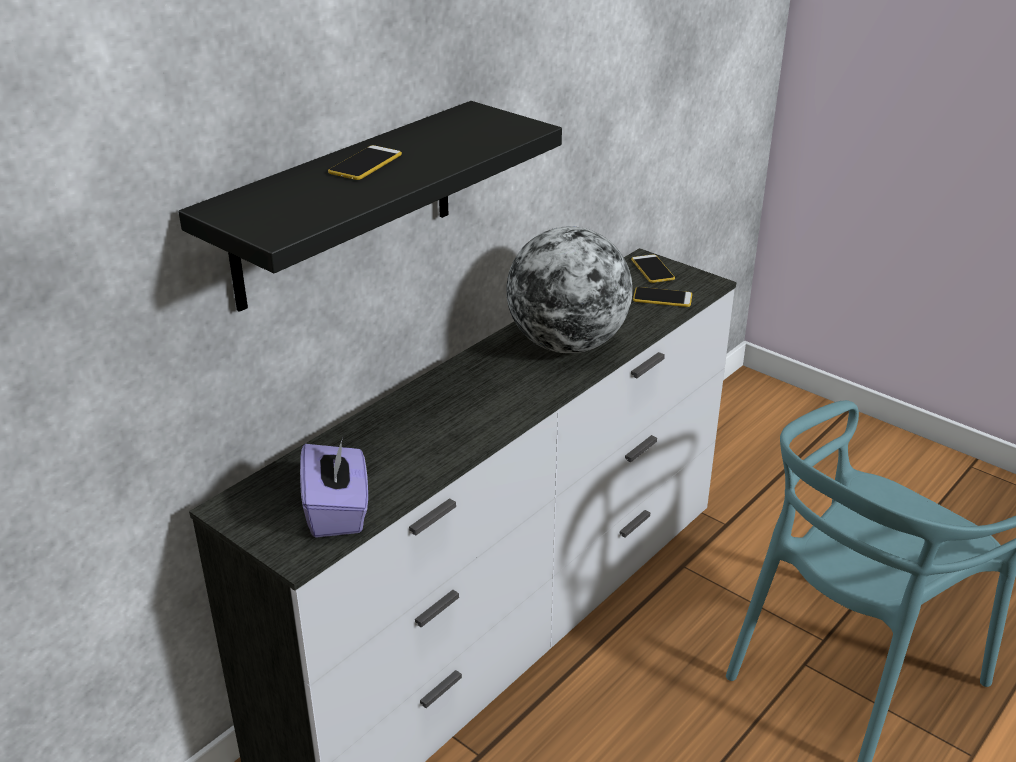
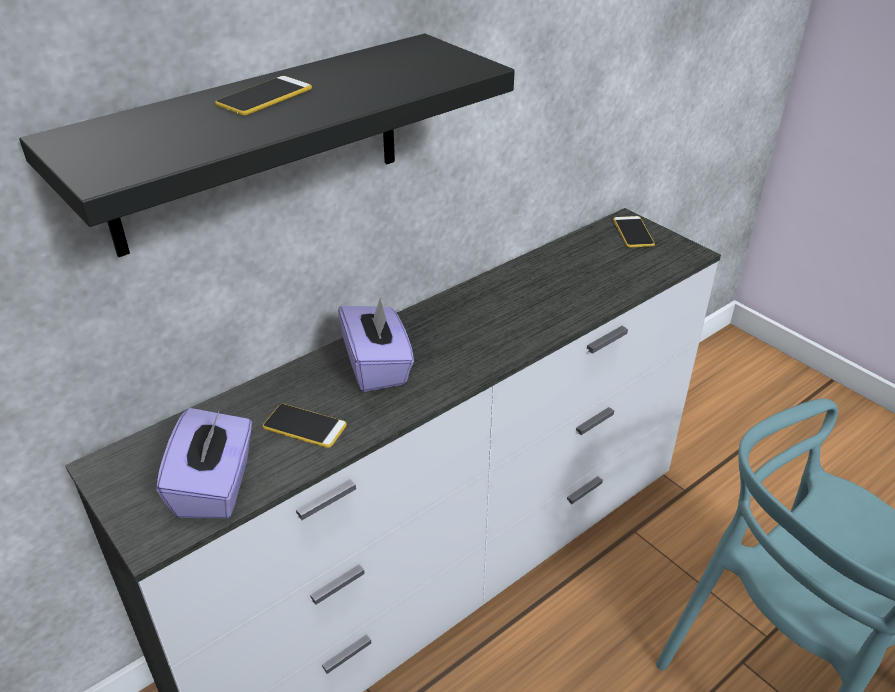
camera: 10 degrees right, 5 degrees up
(449, 403) = (377, 366): none -> purple tissue box
(567, 344) = (522, 309): globe -> none
(662, 298) = (636, 265): phone -> phone (304, 426)

